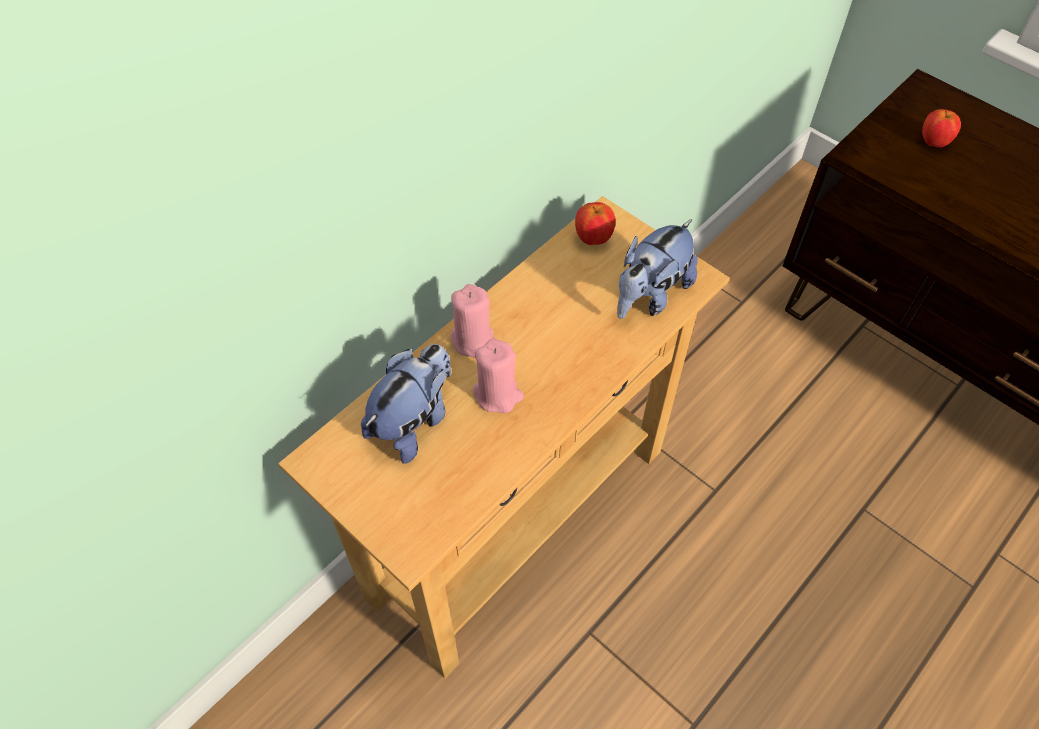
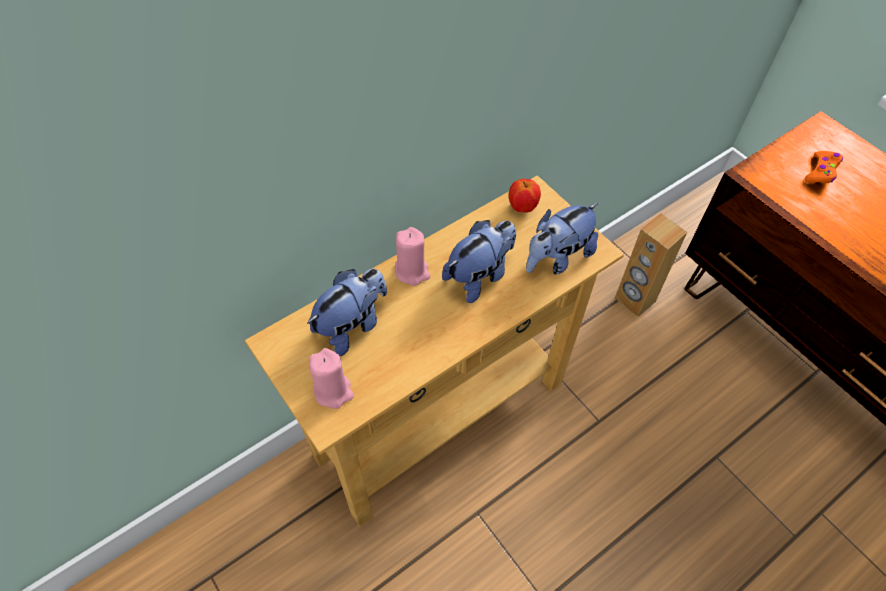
camera: 10 degrees right, 0 degrees up
(498, 394) = (420, 315): pink candle -> pink candle (333, 391)
(560, 333) = (479, 276): none -> plush toy
(728, 334) = (634, 300): none -> brown speaker
(933, 142) = (821, 172): apple -> orange game controller

